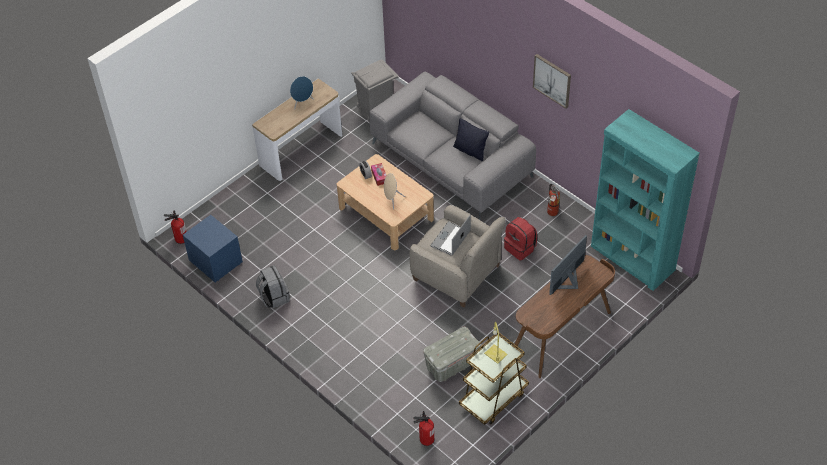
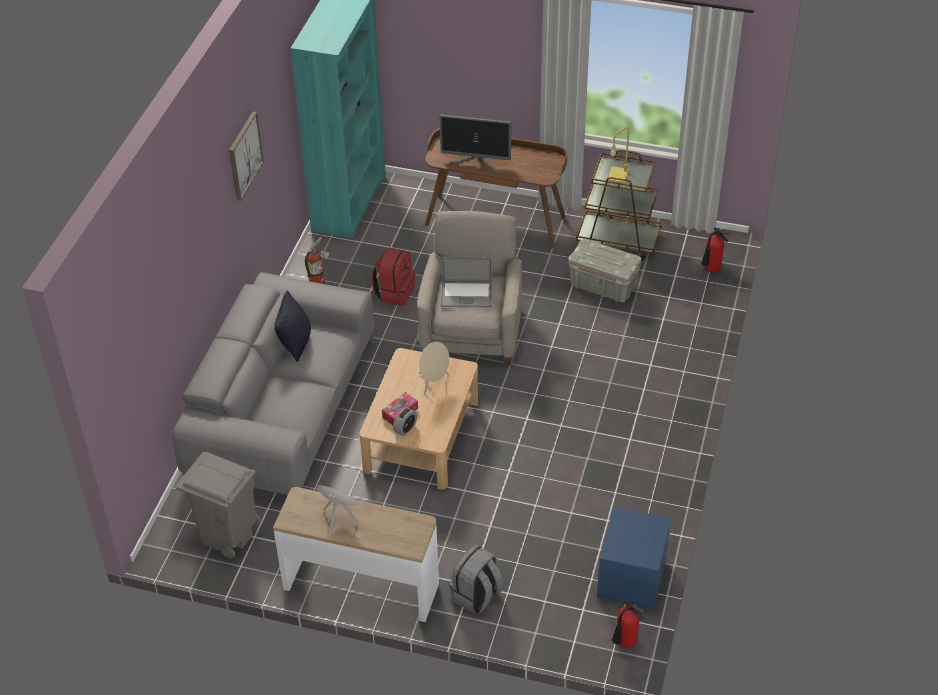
camera: 120 degrees left, 5 degrees down
(274, 297) = (638, 484): grey backpack -> grey backpack (476, 596)

